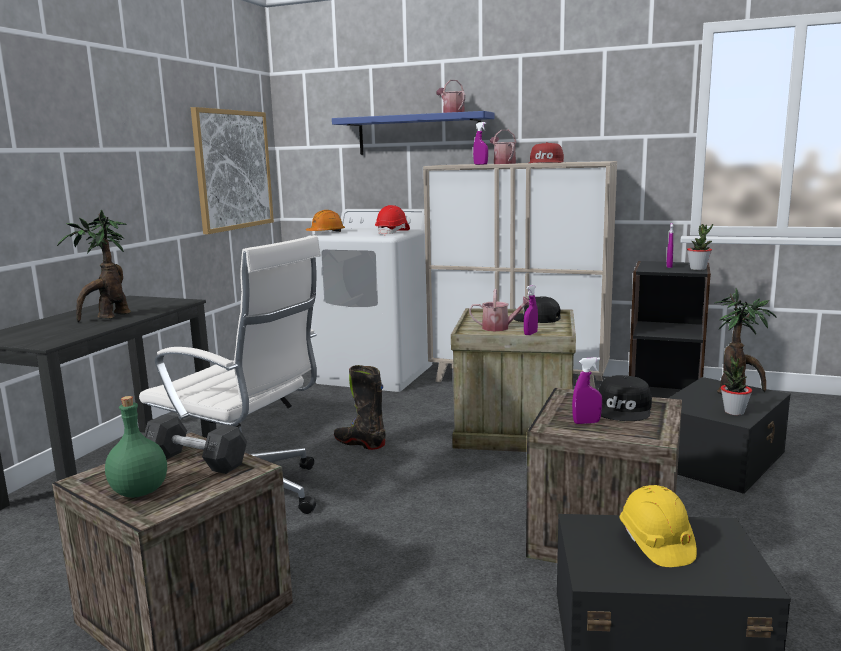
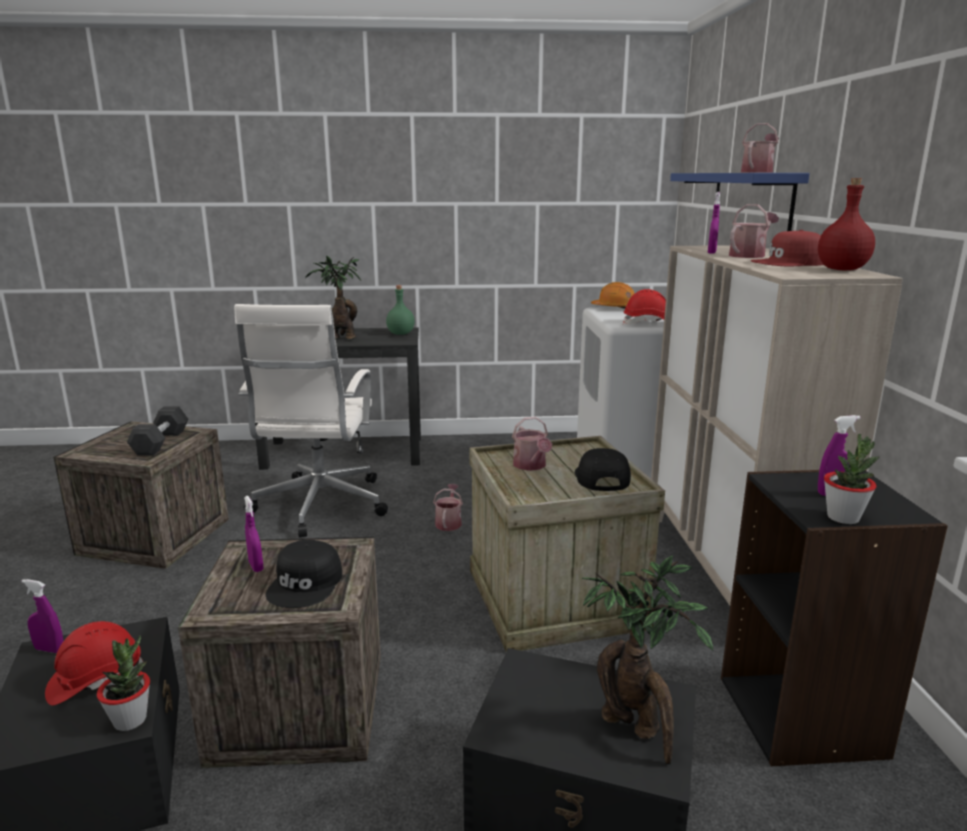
camera: 65 degrees right, 5 degrees up
(138, 492) = (111, 442): green bottle -> green bottle (400, 334)
(233, 170) = (590, 226): picture -> none
(360, 443) = (449, 522): black boot -> watering can
(530, 334) = (516, 484): purple spray bottle -> purple spray bottle (49, 649)
(581, 161) = (841, 269): none -> red bottle
(624, 409) = (306, 584): black cap -> black cap turned 75 degrees counterclockwise
(655, 544) = (95, 680): yellow hard hat -> red hard hat
(734, 412) = (530, 727): potted plant -> potted plant (130, 720)

